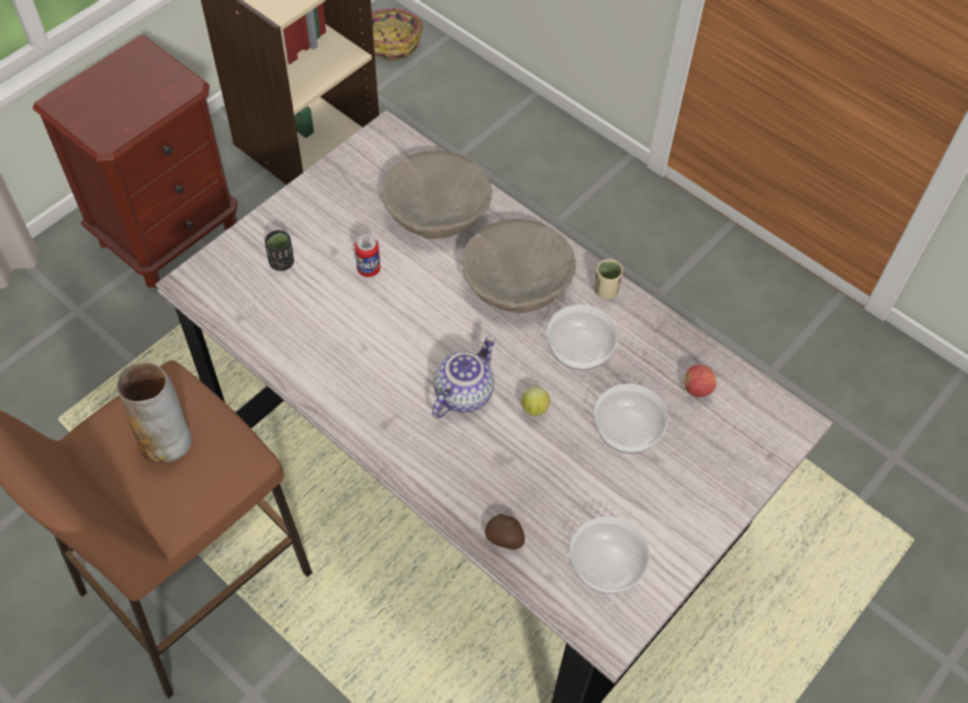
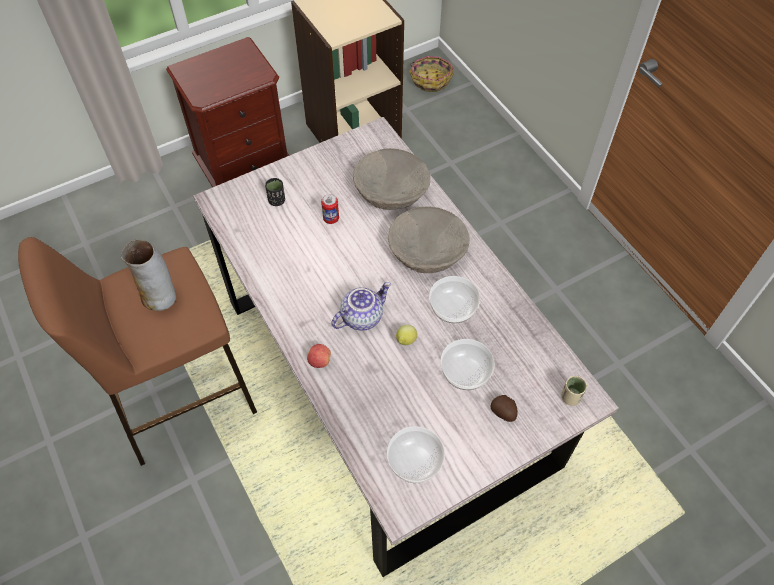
camera: 20 degrees right, 0 degrees up
(505, 538) = (352, 423): potato -> potato (503, 413)
(605, 291) = (486, 272): beige cup -> beige cup (570, 397)
(697, 388) = (526, 356): apple -> apple (319, 361)

